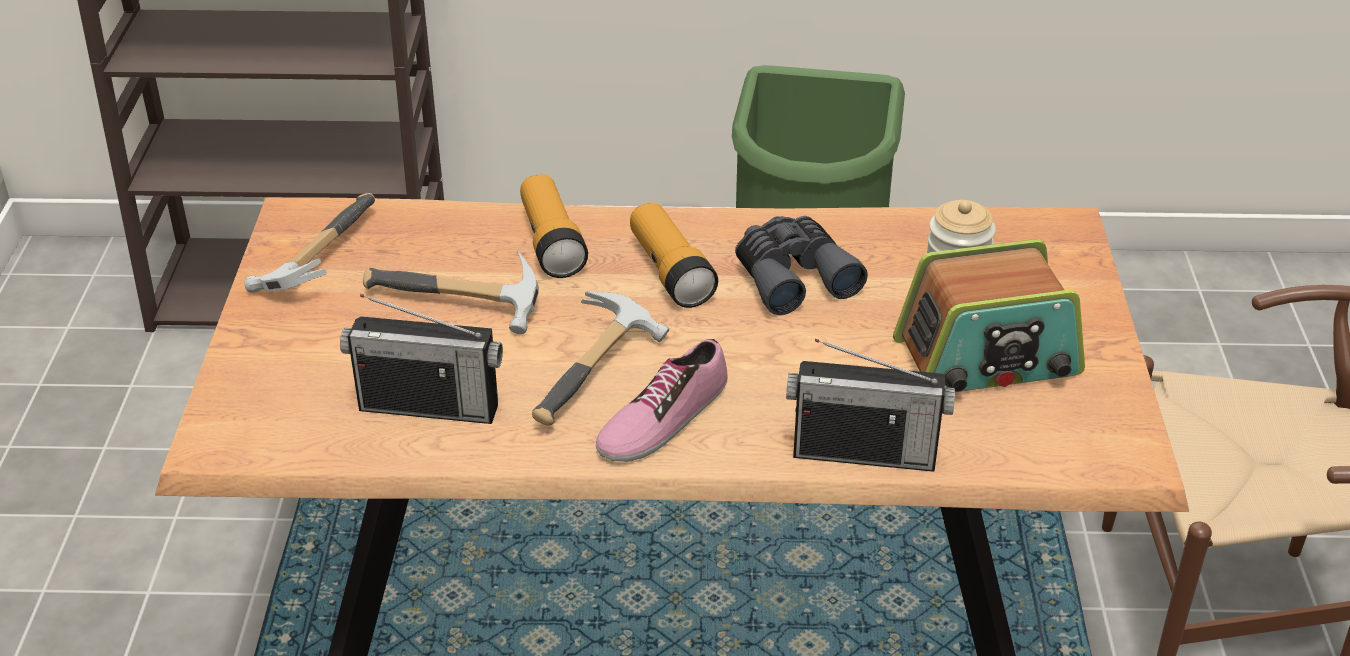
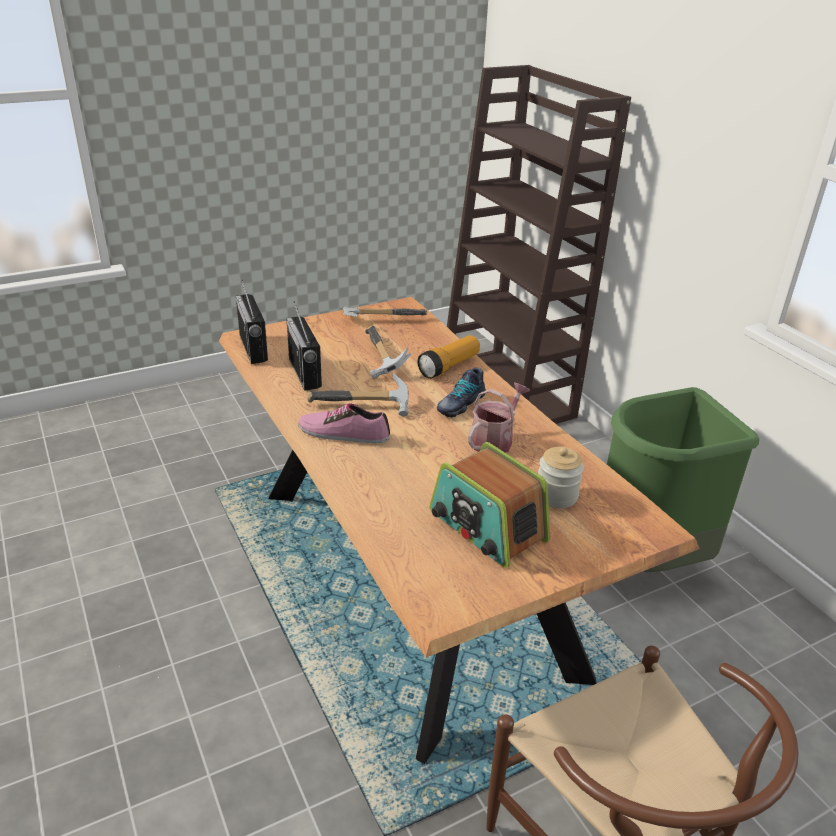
camera: 60 degrees right, 5 degrees down
(670, 272) = (460, 403): flashlight -> shoe
(792, 276) = (494, 440): grey binoculars -> watering can
(864, 453) = (365, 502): radio -> radio (253, 348)

